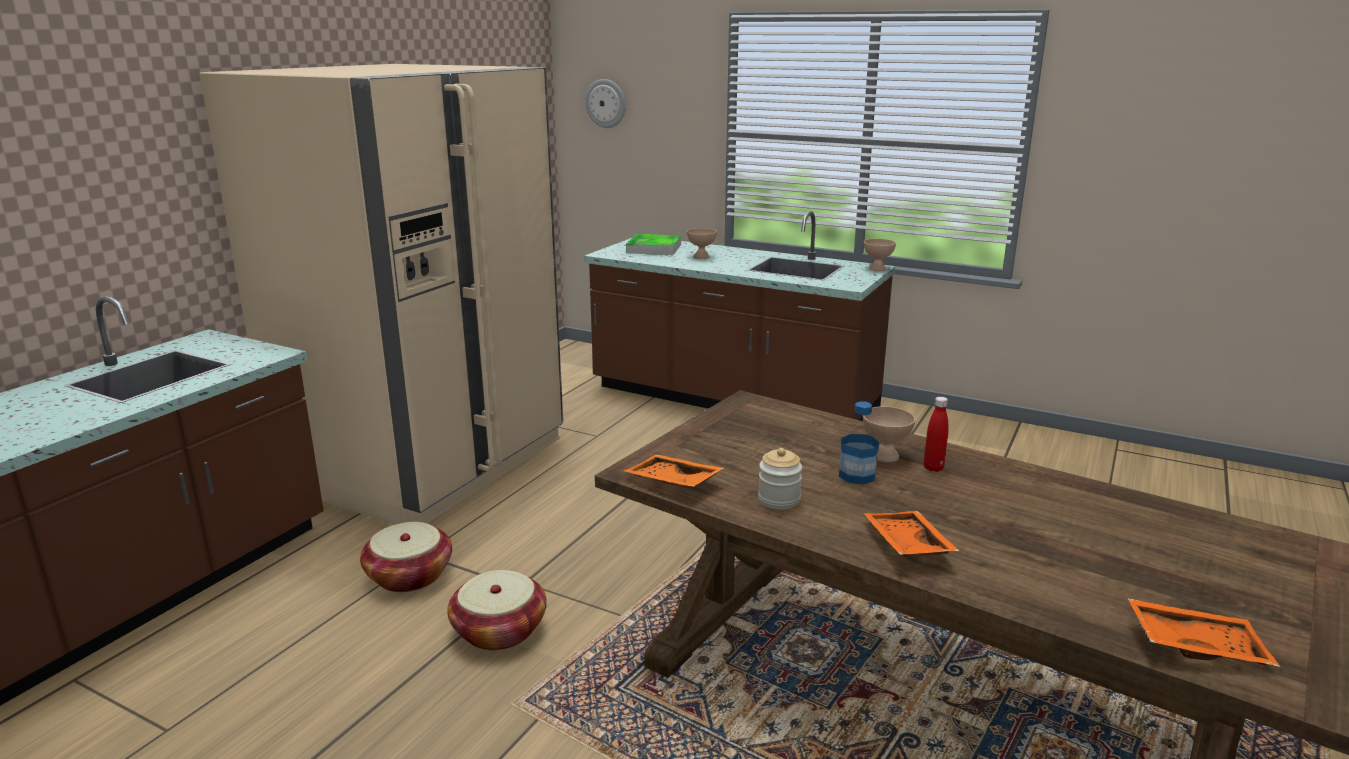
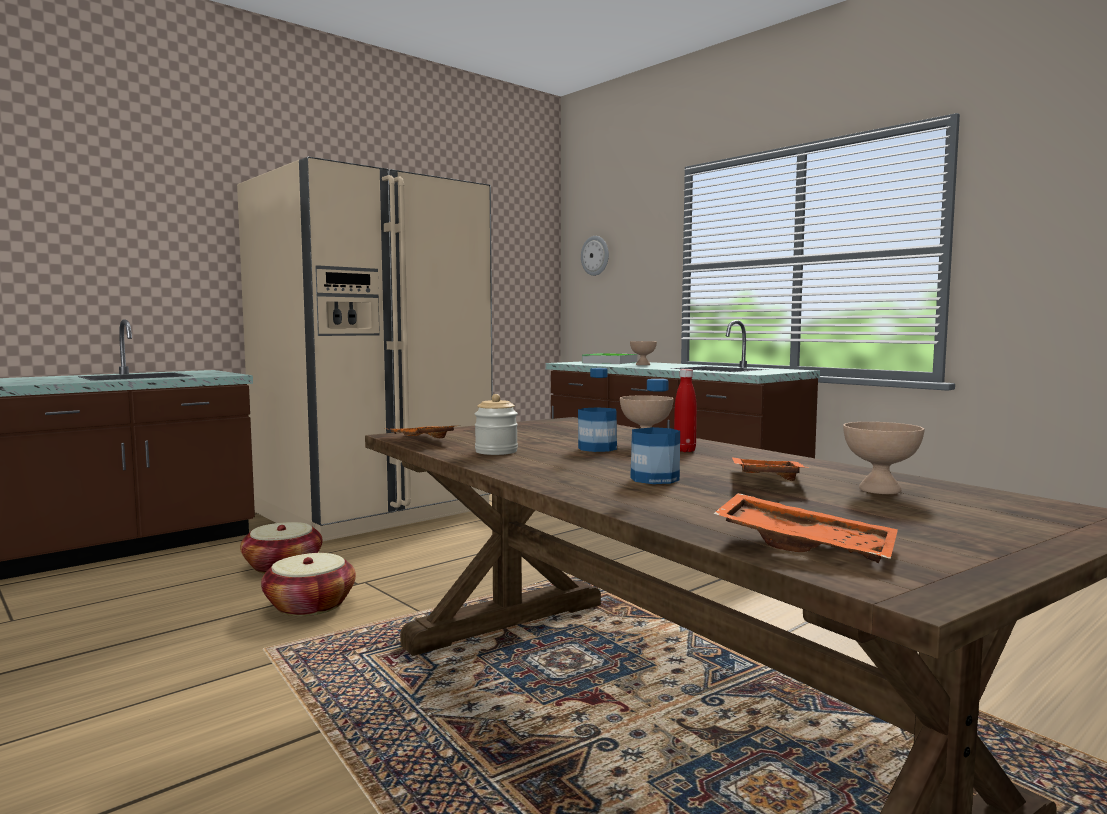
camera: 20 degrees right, 15 degrees down
(878, 269) = (798, 370): beige bowl -> beige bowl (881, 490)
(905, 545) = (571, 475): orange tray -> orange tray (764, 479)
(977, 539) = (654, 479): none -> bottle

